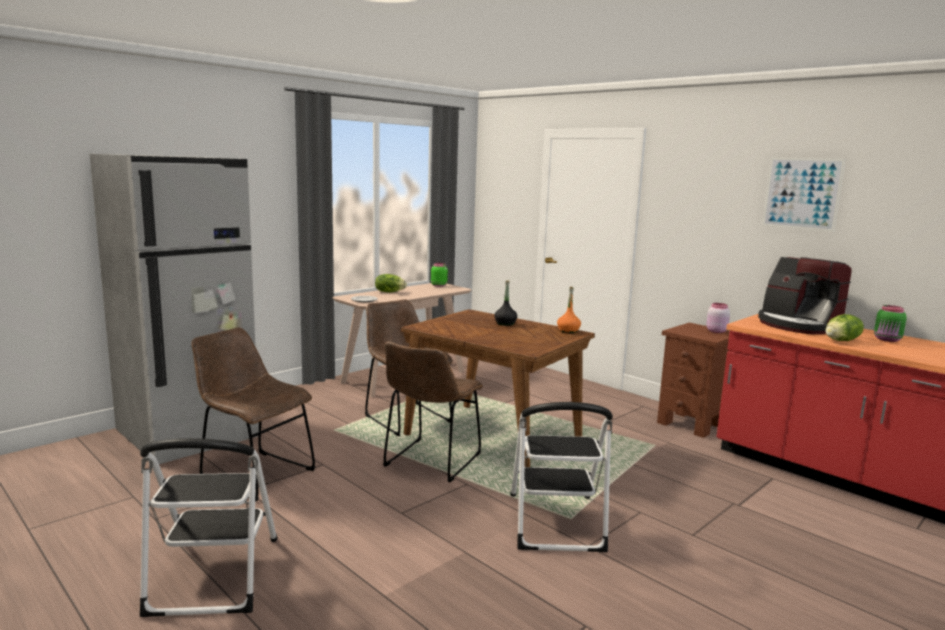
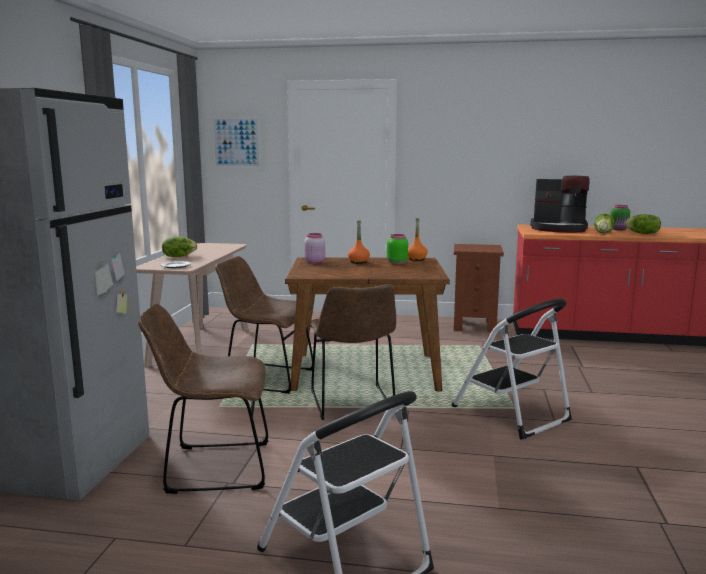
camera: 35 degrees left, 0 degrees up
(438, 285) = (208, 245): green jar -> green jar (396, 263)
(505, 323) = (358, 262): black bottle -> orange bottle
(716, 331) = (484, 246): pink jar -> pink jar (314, 261)
(802, 193) = (537, 129): picture -> picture (236, 142)
(902, 351) = (642, 233): none -> lettuce

